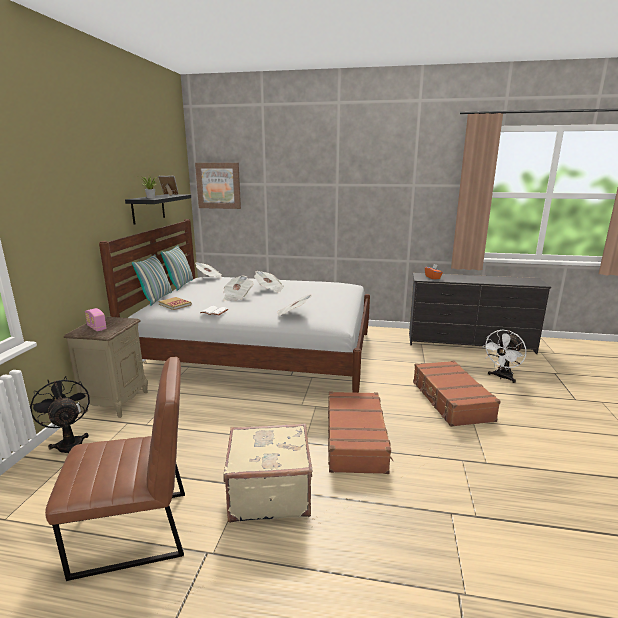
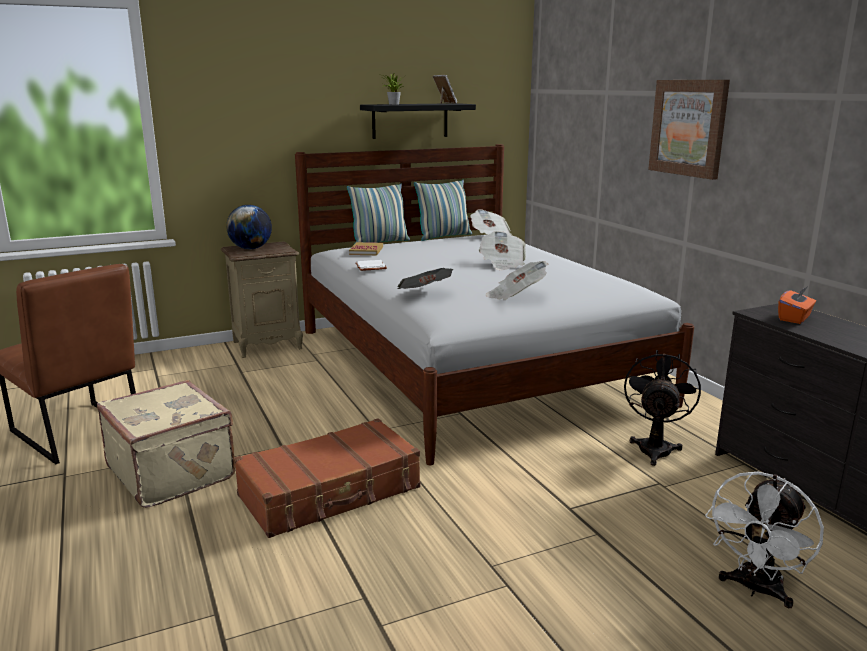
camera: 55 degrees right, 0 degrees up
(69, 443) = (182, 358): black fan -> black fan (655, 447)
(96, 328) = (251, 248): radio -> globe
(218, 185) = (556, 94): picture -> picture (688, 127)
(237, 297) = (439, 261): newspaper -> newspaper (516, 296)
(450, 401) = (552, 545): brown suitcase -> none
(501, 377) = (755, 589): white fan -> white fan turned 60 degrees counterclockwise

